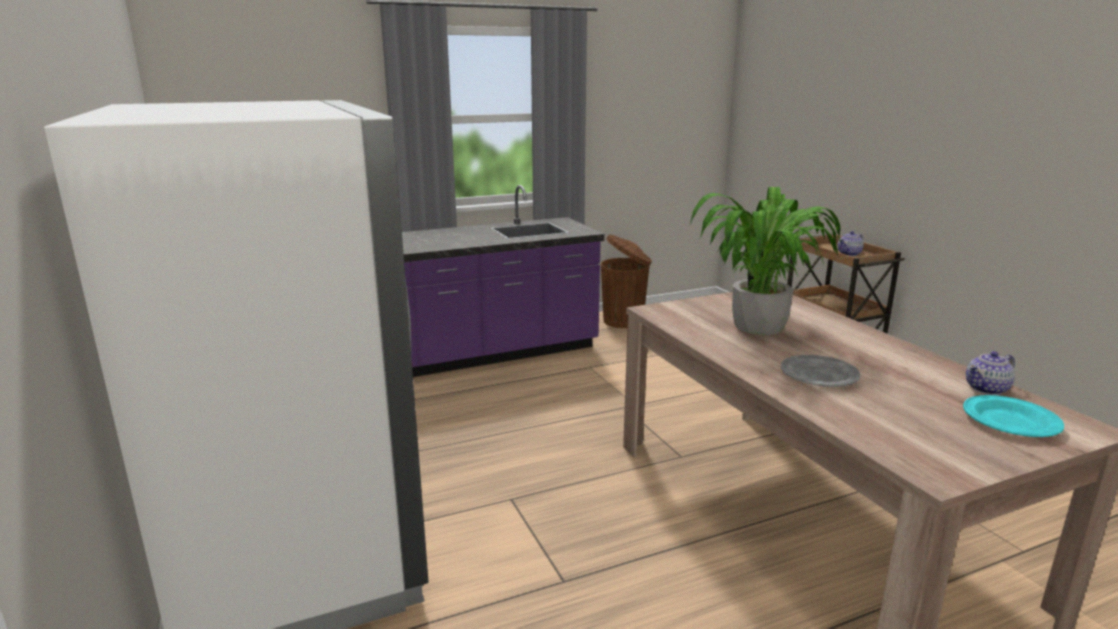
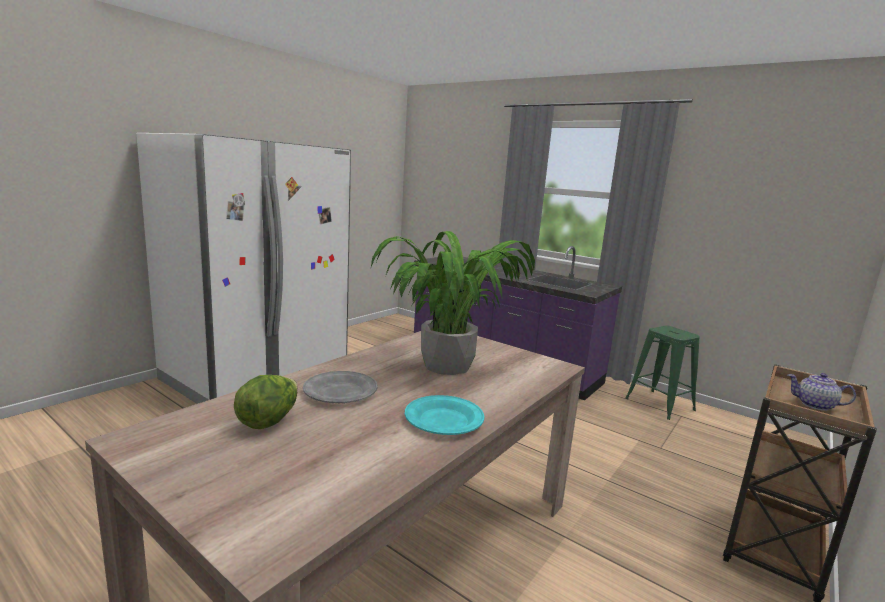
camera: 60 degrees right, 5 degrees down
(624, 321) = (659, 404): brown trash can -> green stool
(886, 411) = (269, 420): none -> lettuce
(987, 389) = (363, 481): teapot -> none
(1011, 421) = (267, 490): turquoise plate -> turquoise plate (444, 420)

